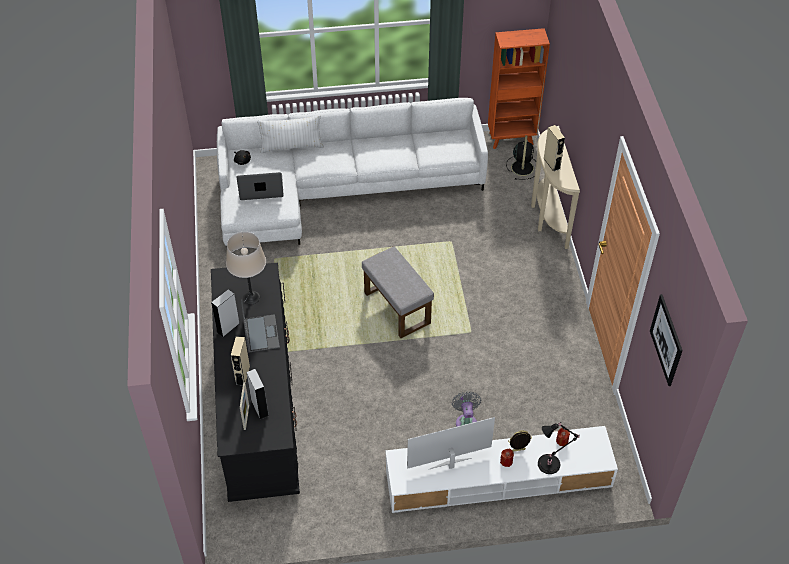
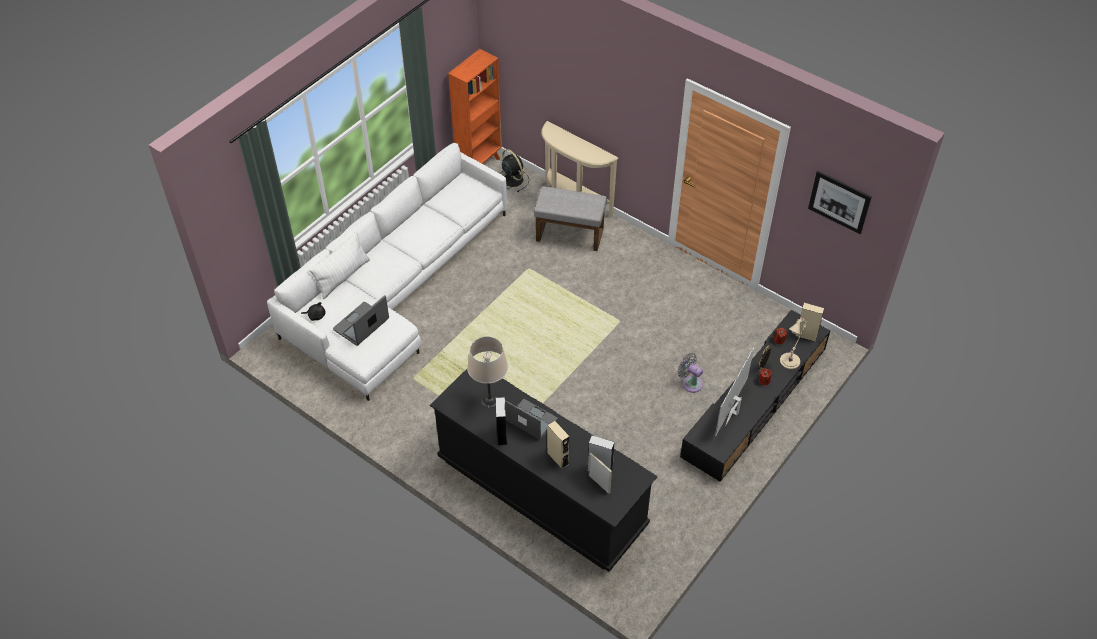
camera: 45 degrees left, 0 degrees up
(398, 308) = (550, 343): grey ottoman -> grey ottoman (570, 234)
(497, 478) = (754, 403): white tv stand -> black tv stand
(551, 163) = (576, 151): beige speaker -> beige speaker (805, 336)
(551, 464) = (791, 360): black table lamp -> beige table lamp

